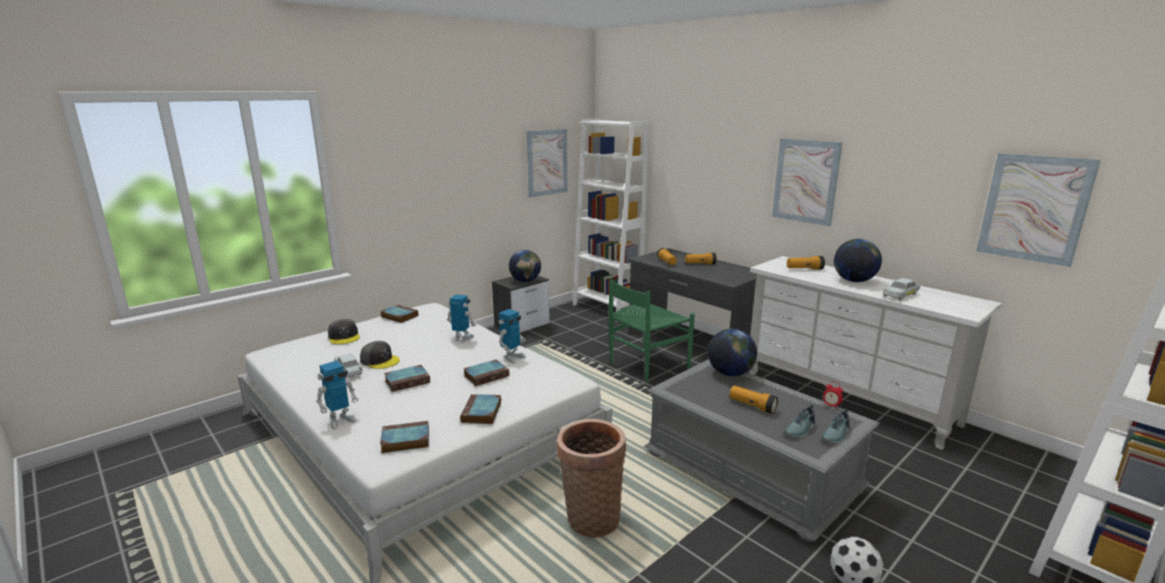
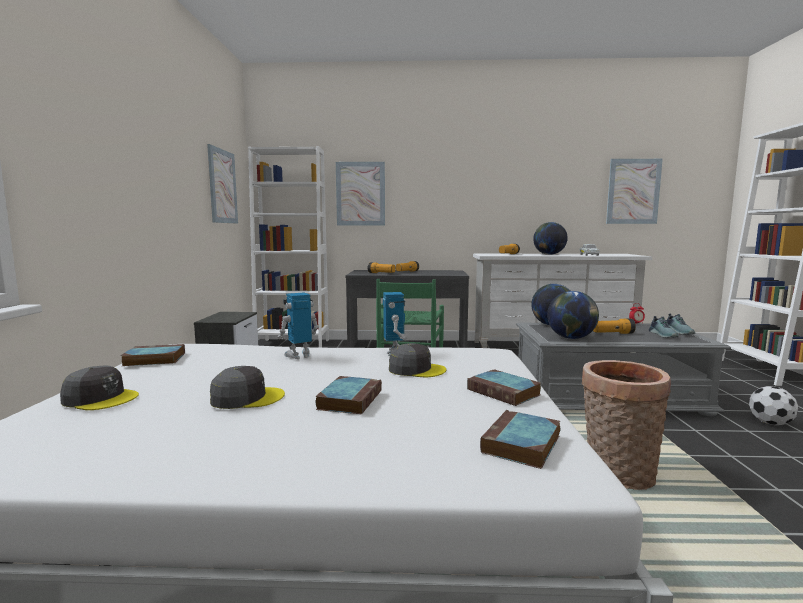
camera: 45 degrees left, 10 degrees down
(340, 420) = (378, 471): toy robot -> none
(348, 371) = (223, 422): white toy car -> none
(487, 375) = (416, 369): book -> grey cap
(525, 281) = (235, 316): globe -> globe (571, 338)
(805, 181) = (483, 191): picture -> picture (360, 194)

